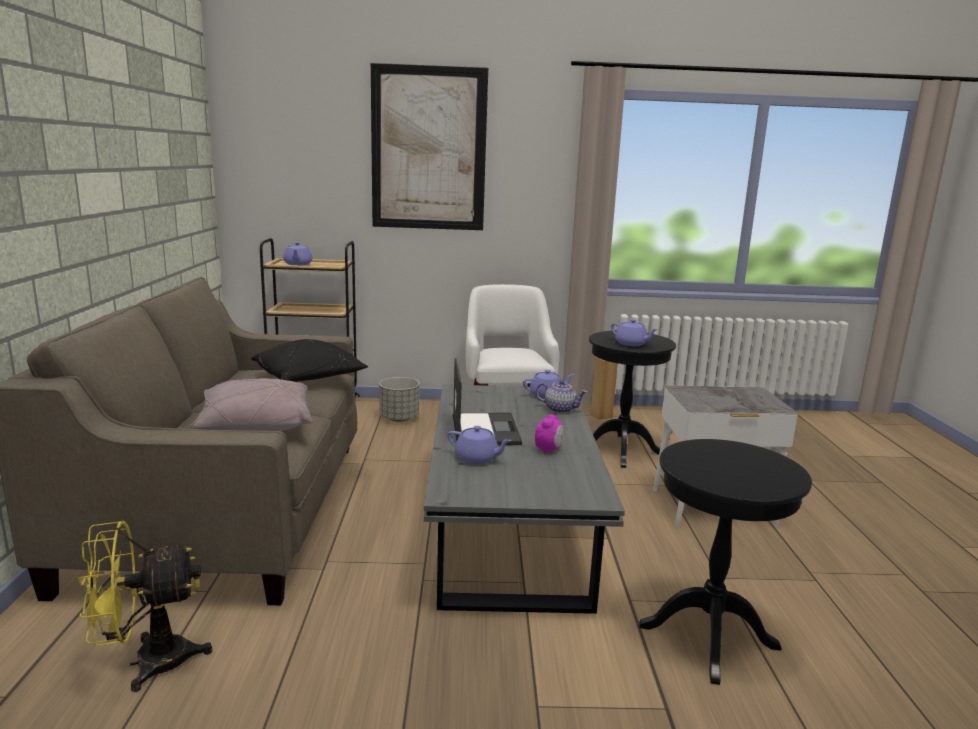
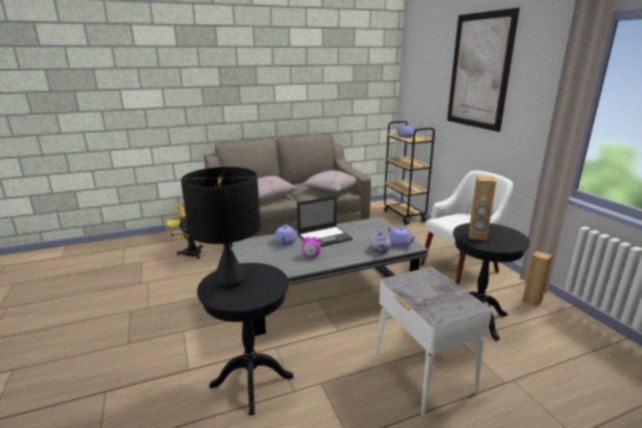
camera: 70 degrees right, 5 degrees up
(310, 378) = (331, 190): black pillow -> purple pillow
(399, 418) = (418, 237): grey planter -> none
(631, 344) = (477, 236): purple teapot -> brown speaker
(724, 473) = (230, 281): none -> black table lamp

